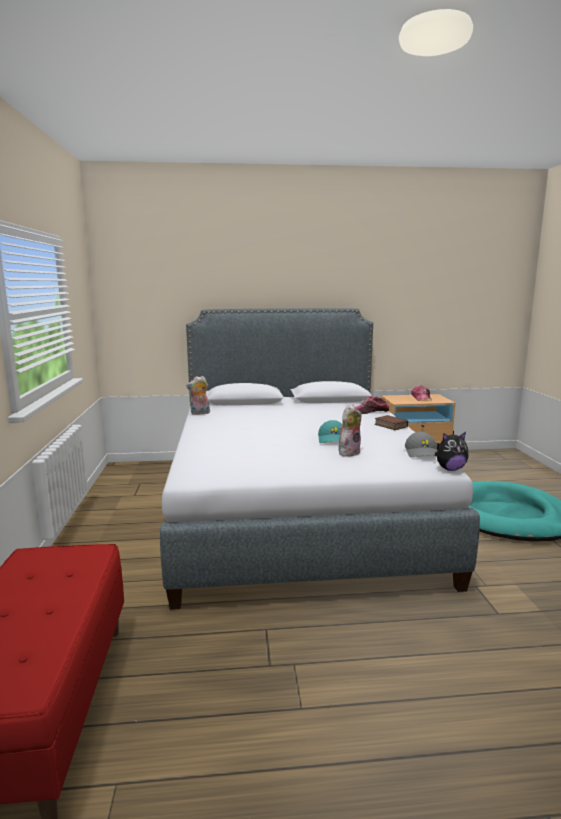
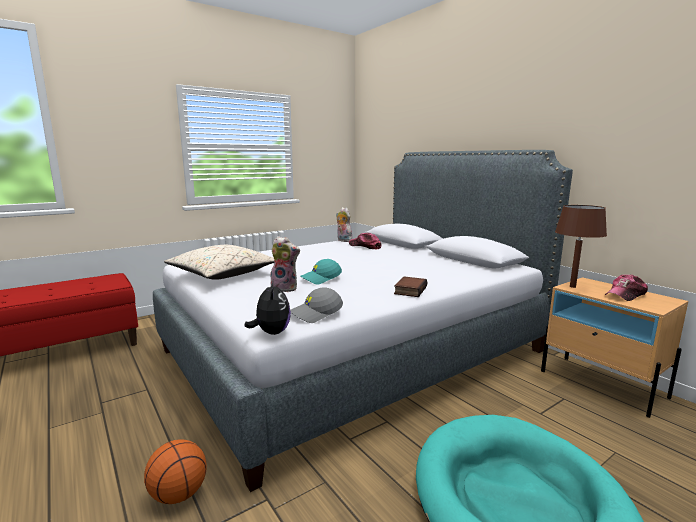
camera: 60 degrees right, 0 degrees up
(273, 466) = (222, 274): none -> beige pillow
(371, 411) = (458, 277): cap -> cap (365, 246)
(398, 401) = (573, 287): none -> brown table lamp
(450, 469) = (271, 332): plush toy -> plush toy turned 150 degrees counterclockwise
(458, 622) = (178, 494): none -> basketball

